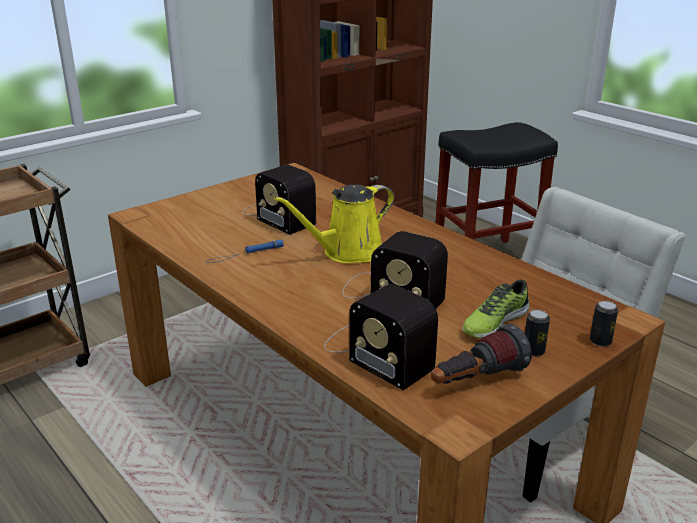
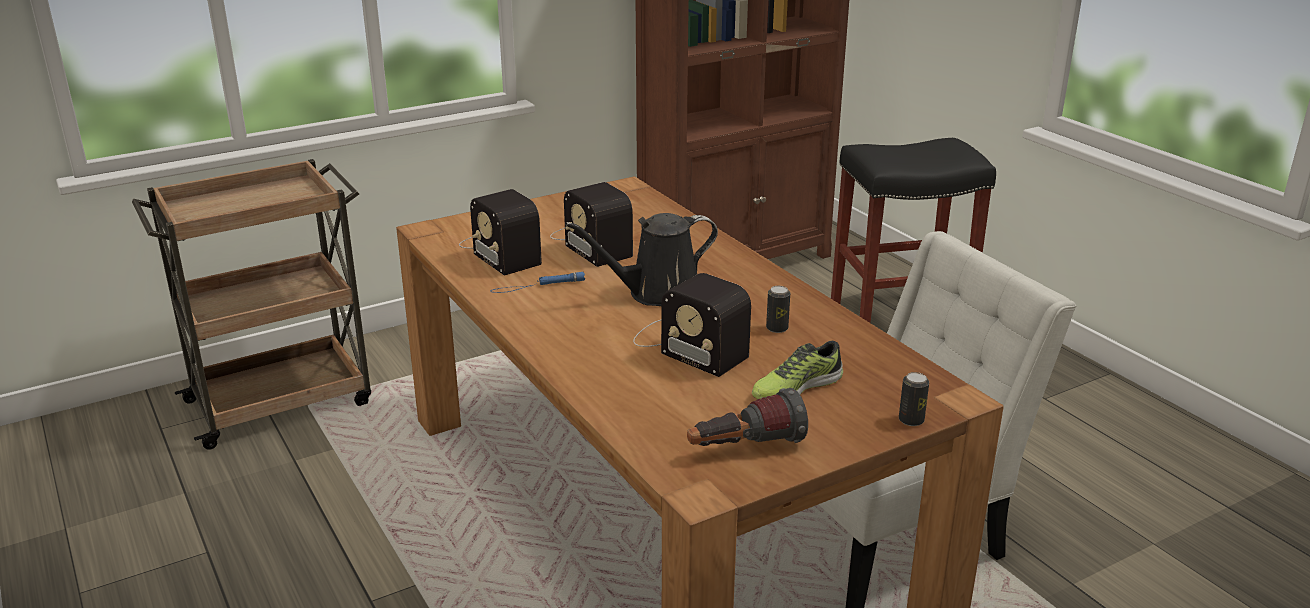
camera: 10 degrees right, 0 degrees up
(348, 252) = (657, 293): yellow watering can -> black watering can
(375, 352) = (646, 407): radio -> radio (500, 250)
(533, 351) = (826, 423): can -> can (777, 328)

